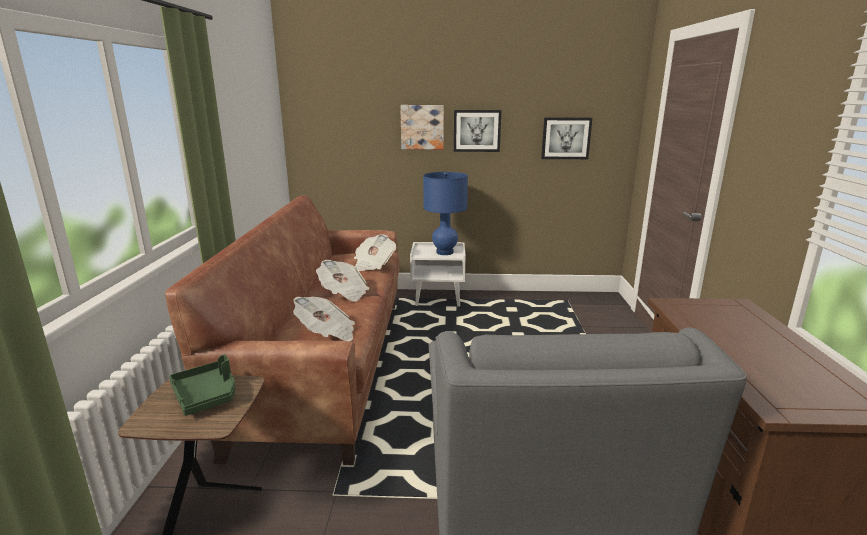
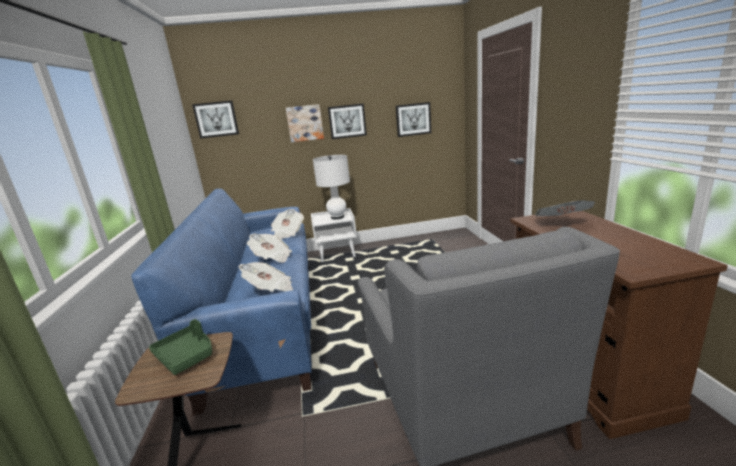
camera: 10 degrees left, 0 degrees up
(315, 110) = (216, 119): none -> picture
(327, 365) = (265, 318): brown sofa -> blue sofa
(444, 252) = (337, 217): blue table lamp -> white table lamp
(715, 318) = (562, 223): none -> newspaper

